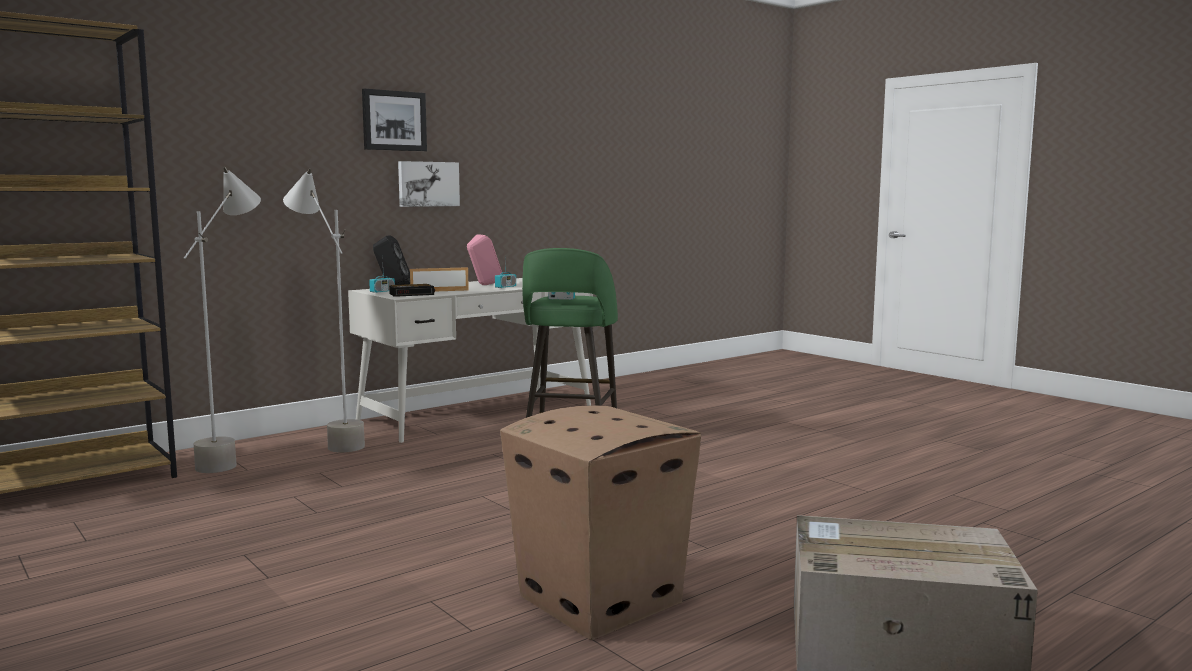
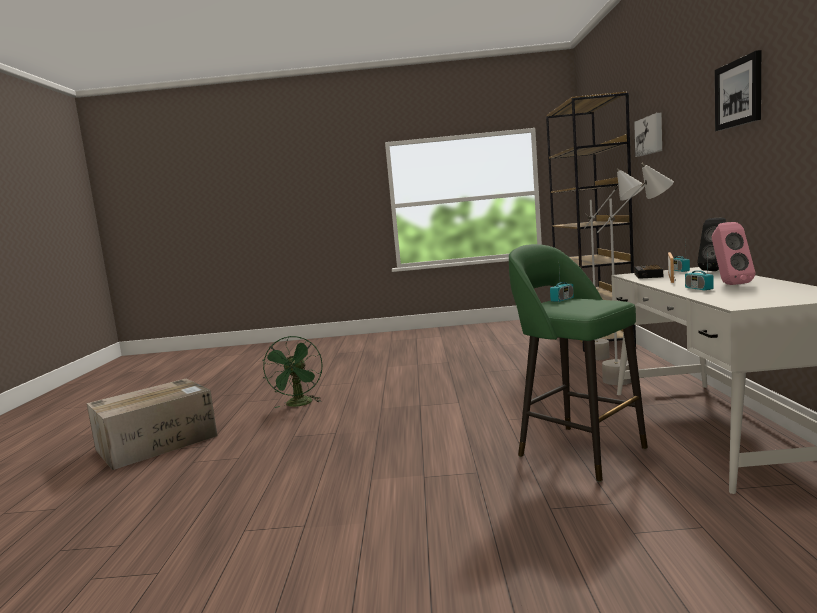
camera: 130 degrees right, 0 degrees up
(428, 184) = (762, 158): picture -> picture (650, 135)
(598, 599) = (299, 405): cardboard box -> green fan

